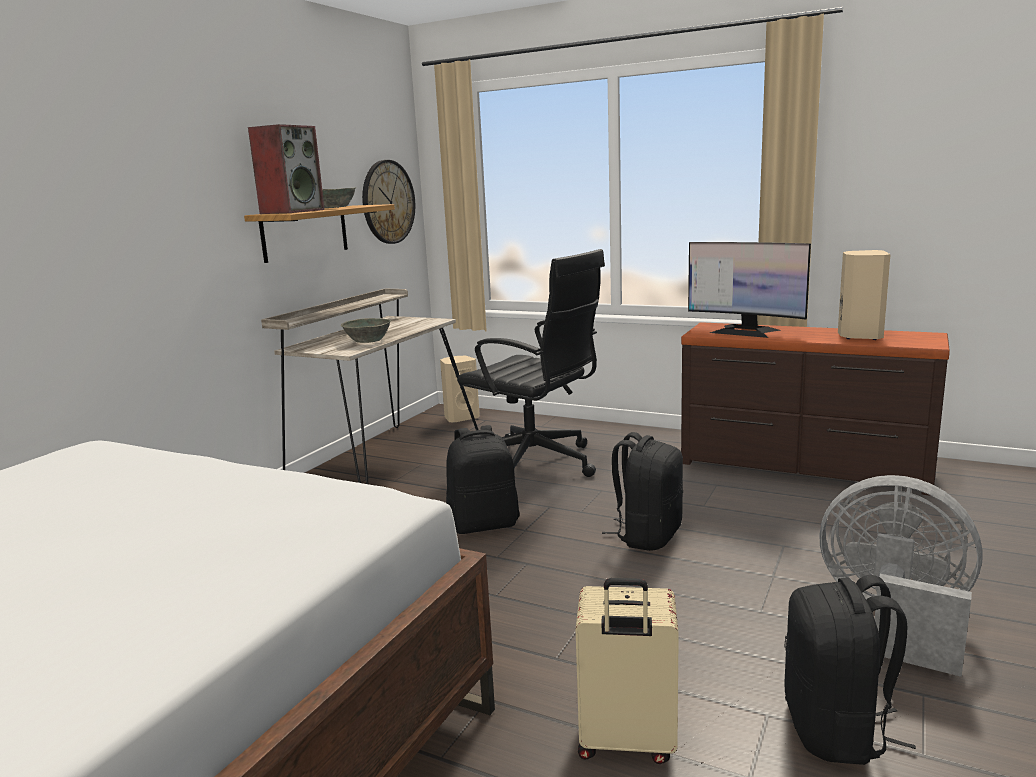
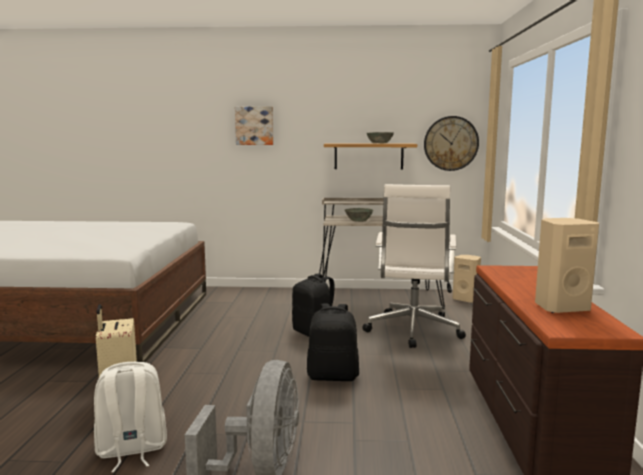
camera: 65 degrees right, 5 degrees down
(113, 185) = (254, 125): none -> picture
(292, 212) = (343, 143): speaker -> none
(535, 464) = (412, 331): black office chair -> white office chair
(745, 331) = (520, 277): monitor -> none
(837, 730) = (131, 450): black backpack -> white backpack

